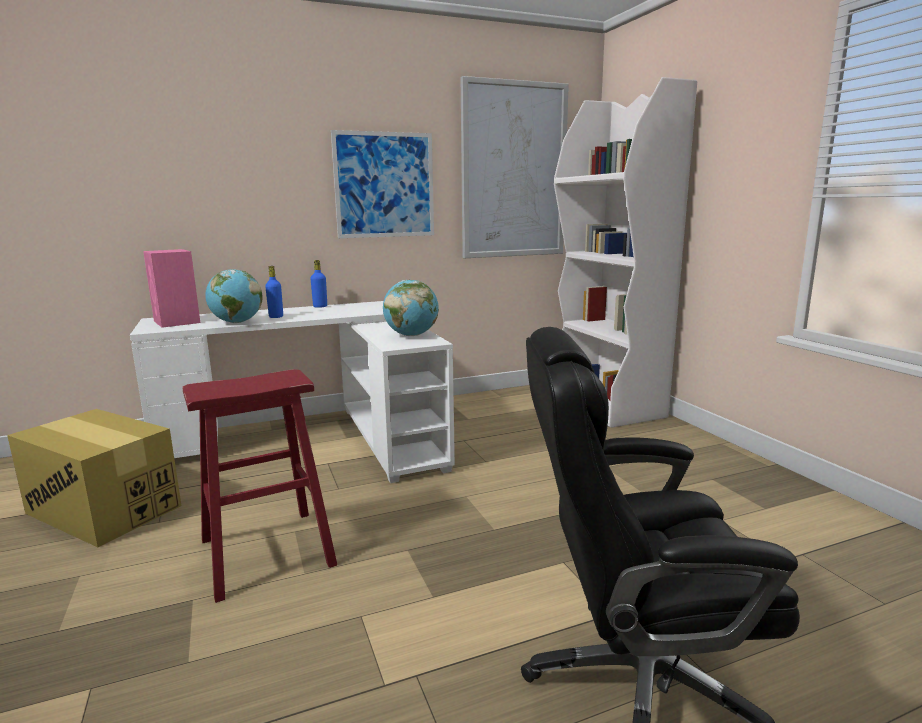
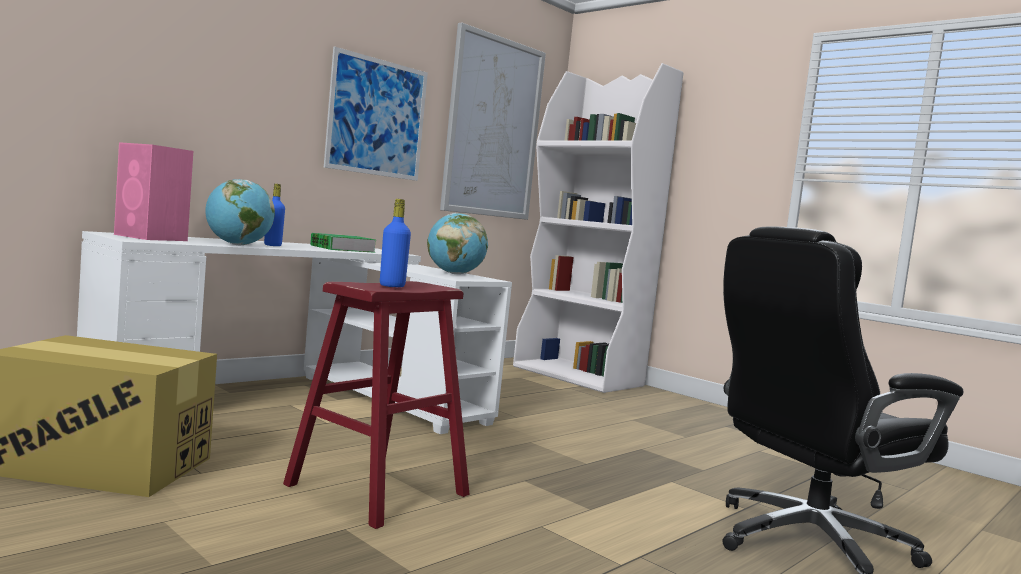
camera: 25 degrees left, 10 degrees down
(320, 306) = (300, 243): blue bottle -> blue bottle (392, 286)
(345, 311) = (342, 248): none -> book

